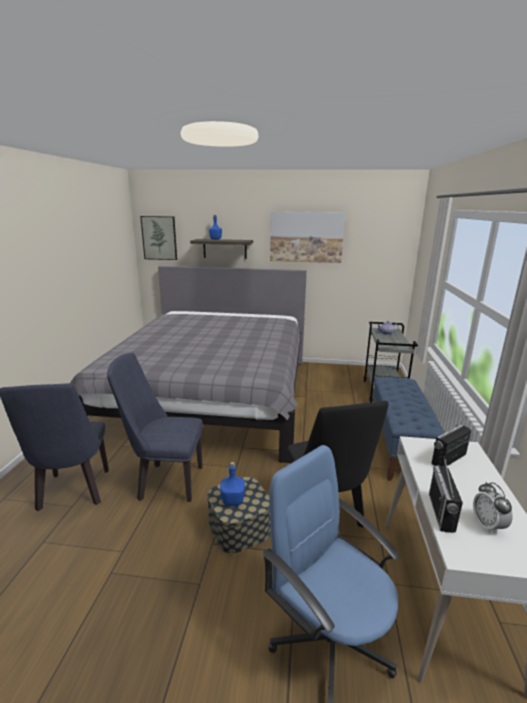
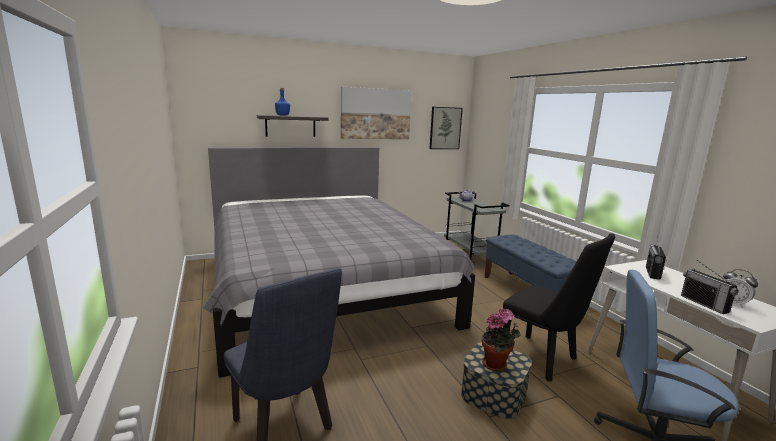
camera: 30 degrees left, 5 degrees down
(159, 238) = (207, 113): picture -> picture (445, 128)
(165, 482) = (377, 381): blue chair -> none
(232, 501) = (496, 365): blue bottle -> potted plant

